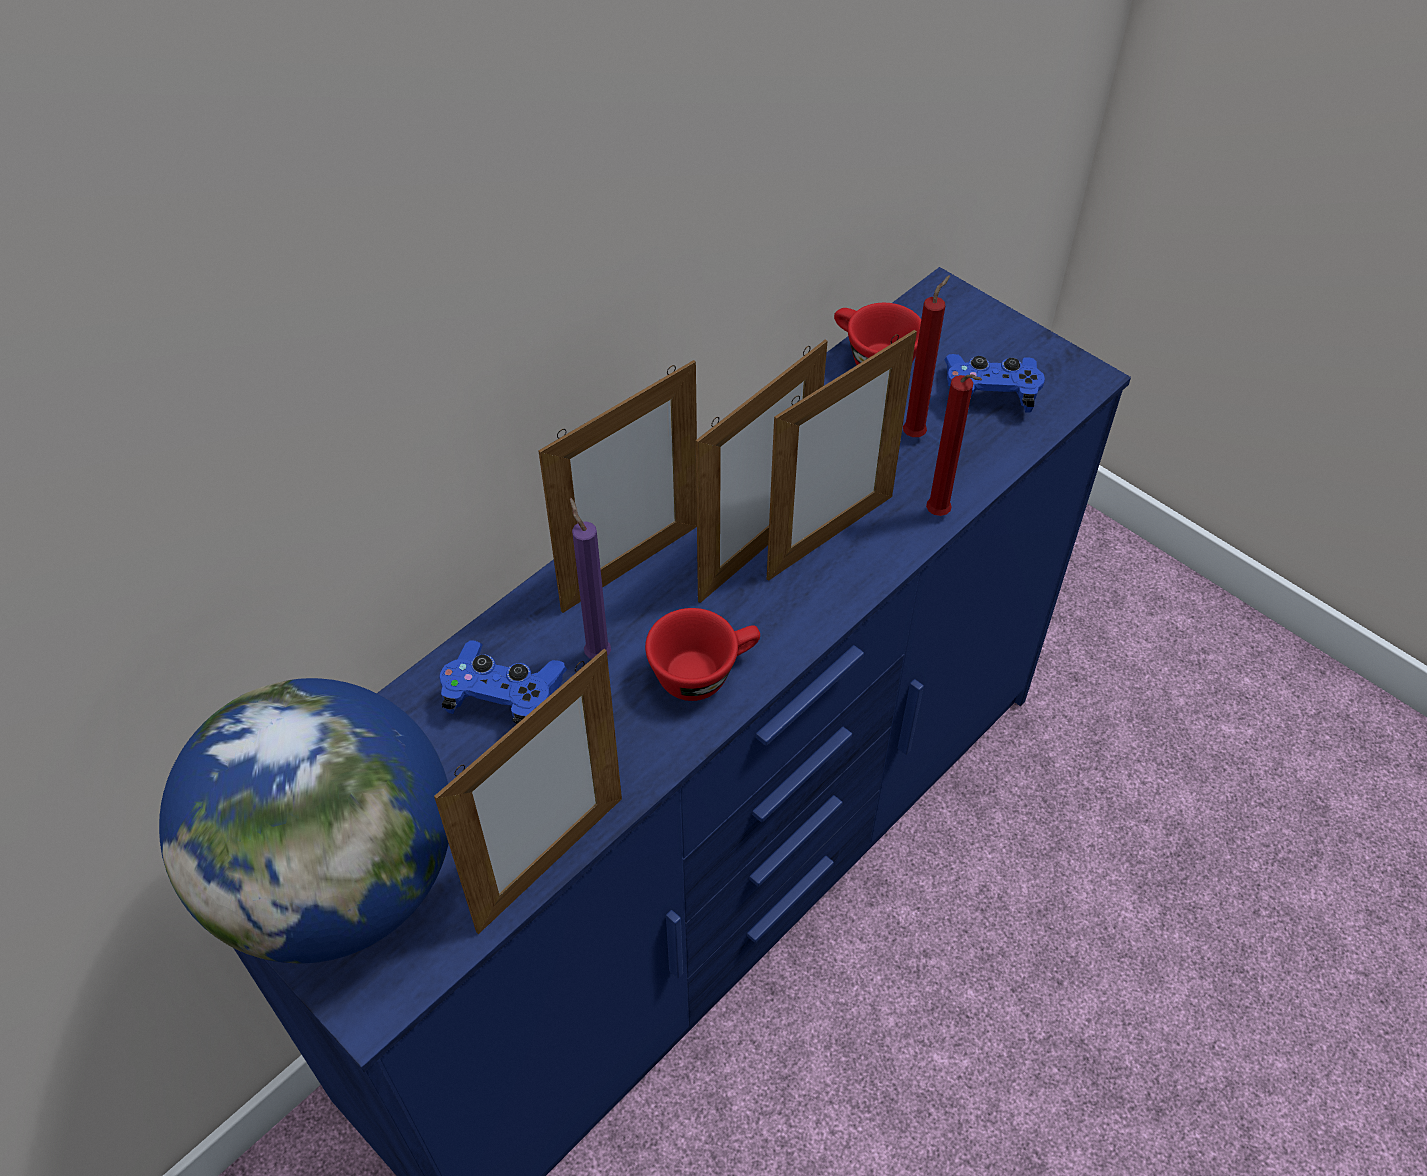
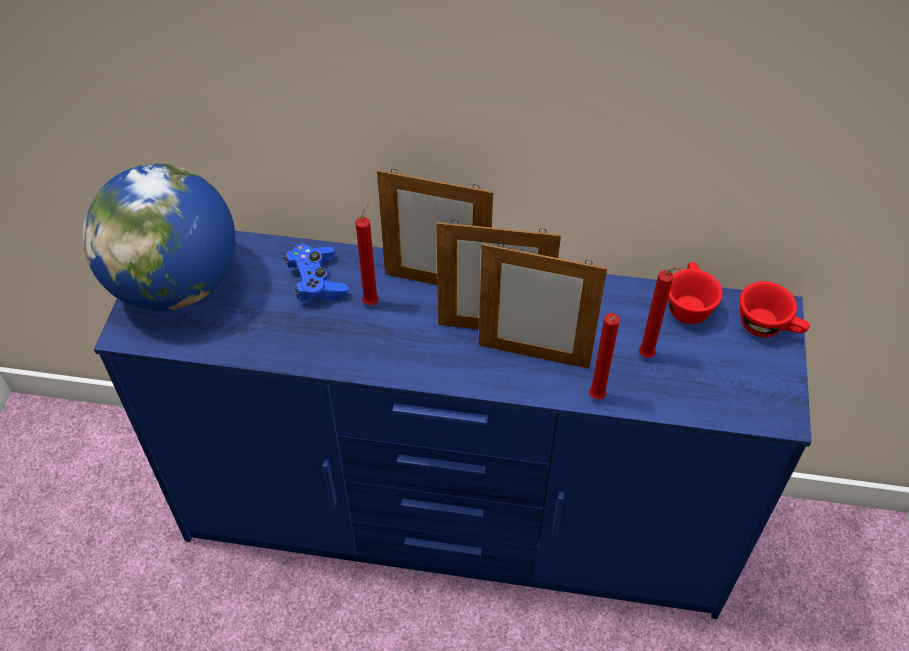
camera: 55 degrees right, 0 degrees up
(551, 863) = (238, 354): picture frame -> none
(596, 652) = (372, 301): purple candle -> red candle
(704, 671) = (396, 351): red cup -> red cup (768, 327)
(990, 394) = (718, 375): blue game controller -> none

